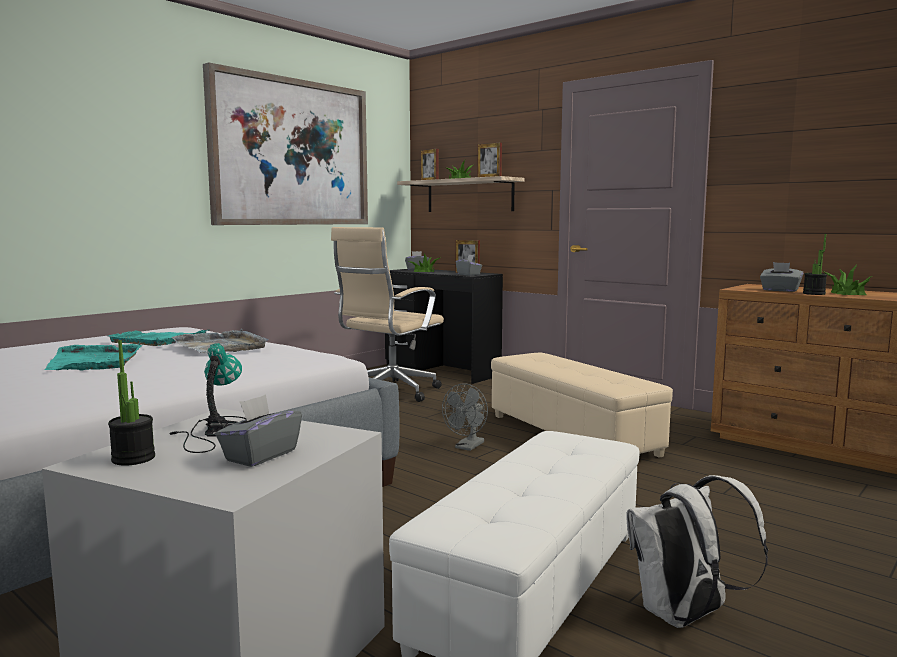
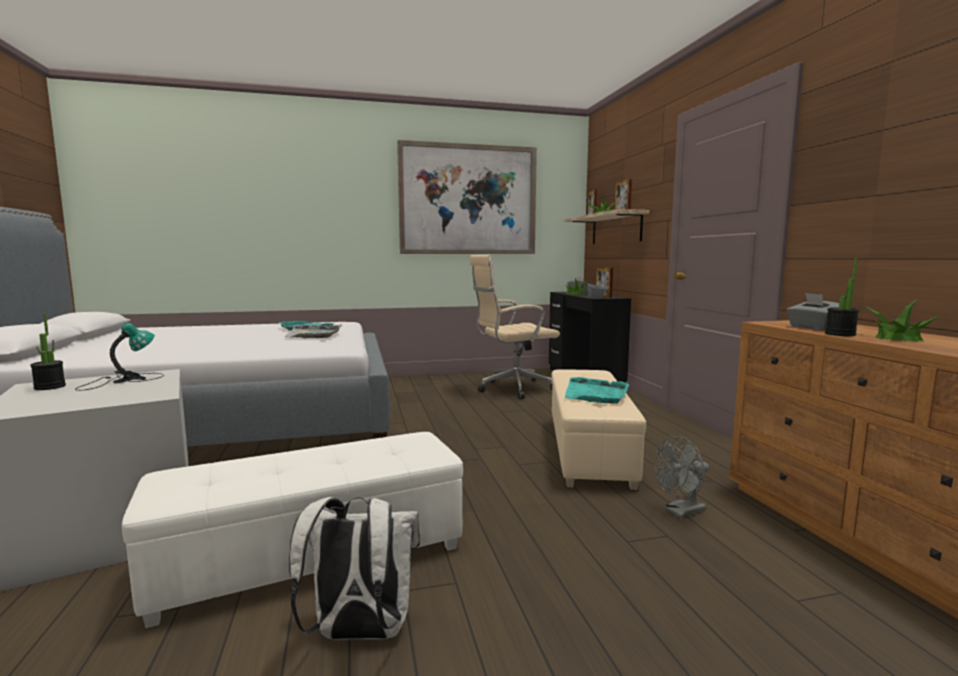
camera: 35 degrees right, 0 degrees up
(94, 361) = (233, 335): turquoise tray -> turquoise tray (596, 393)
(260, 455) = (85, 398): grey tissue box -> none
(467, 447) = (486, 440): grey fan -> grey fan (681, 511)

